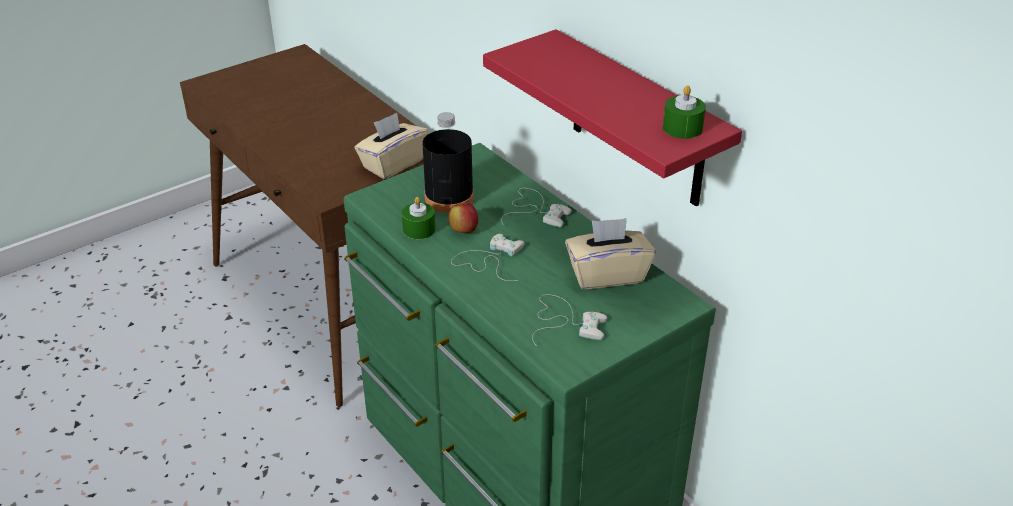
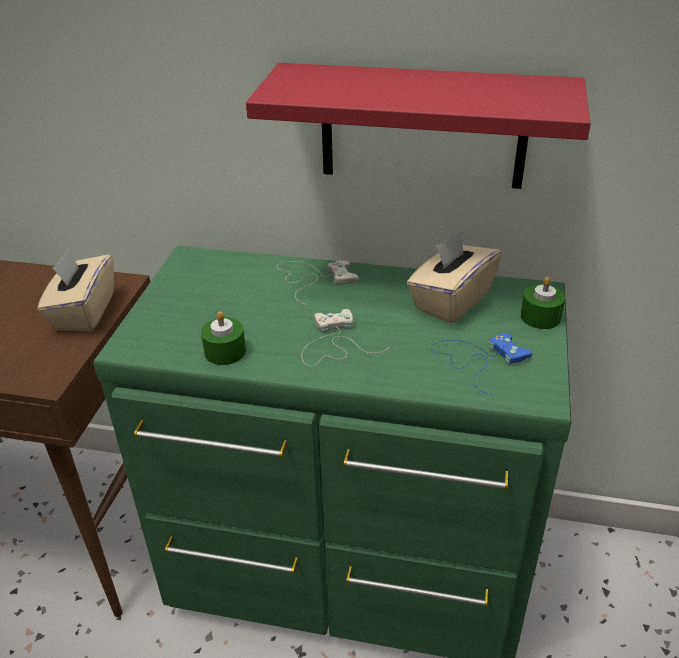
camera: 40 degrees left, 0 degrees up
(449, 198) = (216, 308): black bottle -> none
(463, 230) = (272, 329): apple -> none
(565, 321) = (478, 359): white game controller -> blue game controller
(682, 128) = (542, 91): green candle -> green candle (540, 317)

